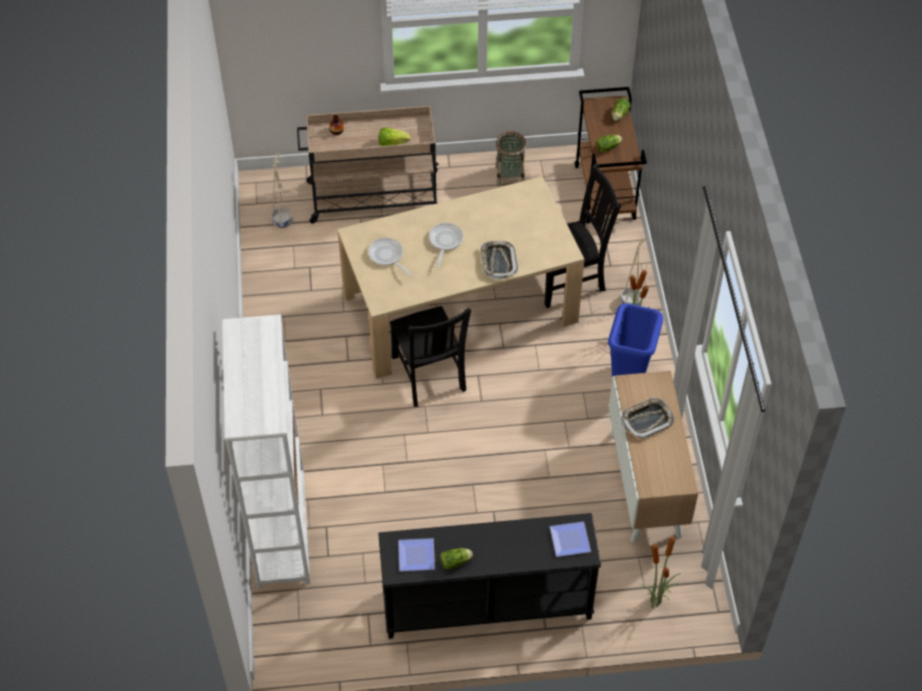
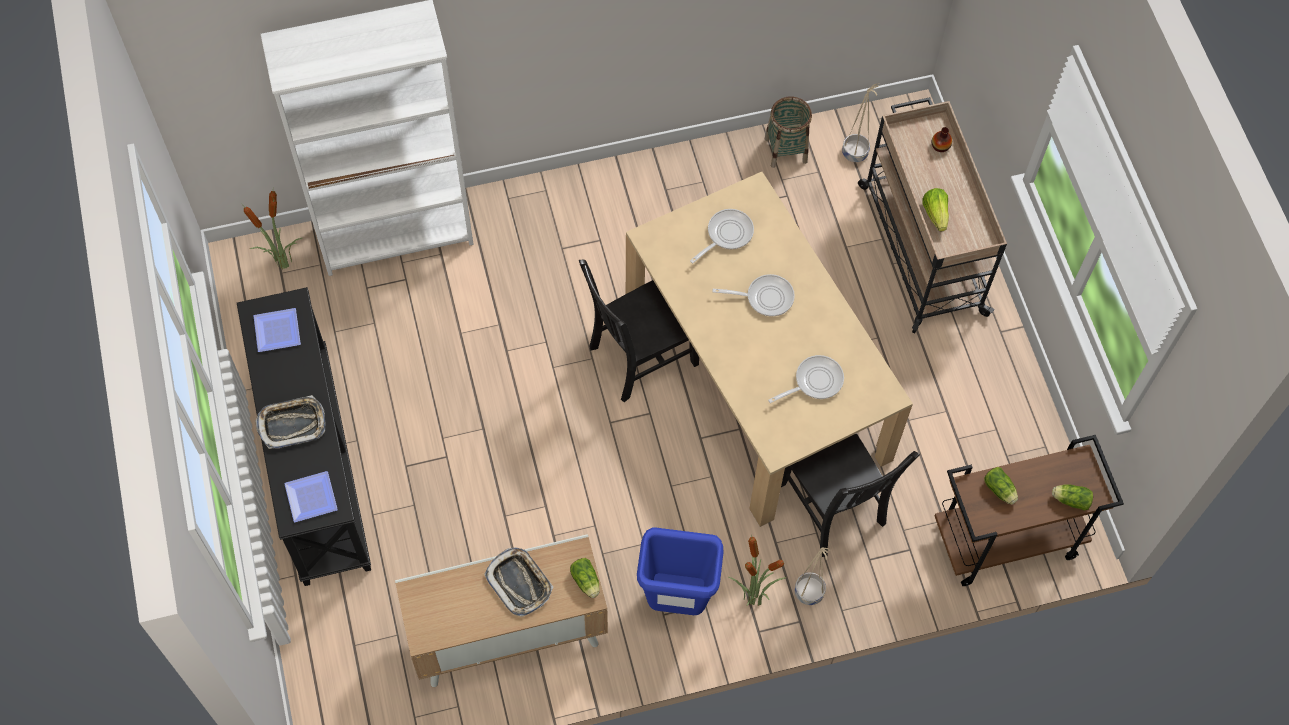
camera: 80 degrees right, 10 degrees up
(456, 561) = (272, 375): lettuce -> lettuce (586, 582)
(498, 261) = (743, 365): tray -> tray (292, 424)
(510, 176) = (1004, 410): basket -> basket (786, 150)
(517, 224) = (814, 381): none -> frying pan
(656, 601) = (335, 661): potted plant -> potted plant (284, 264)

